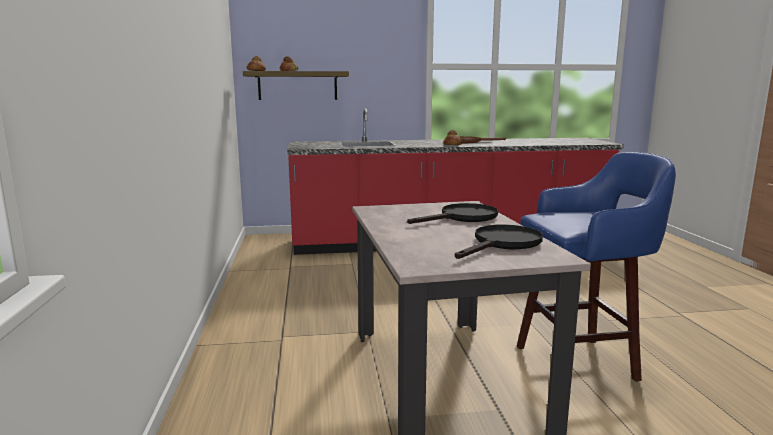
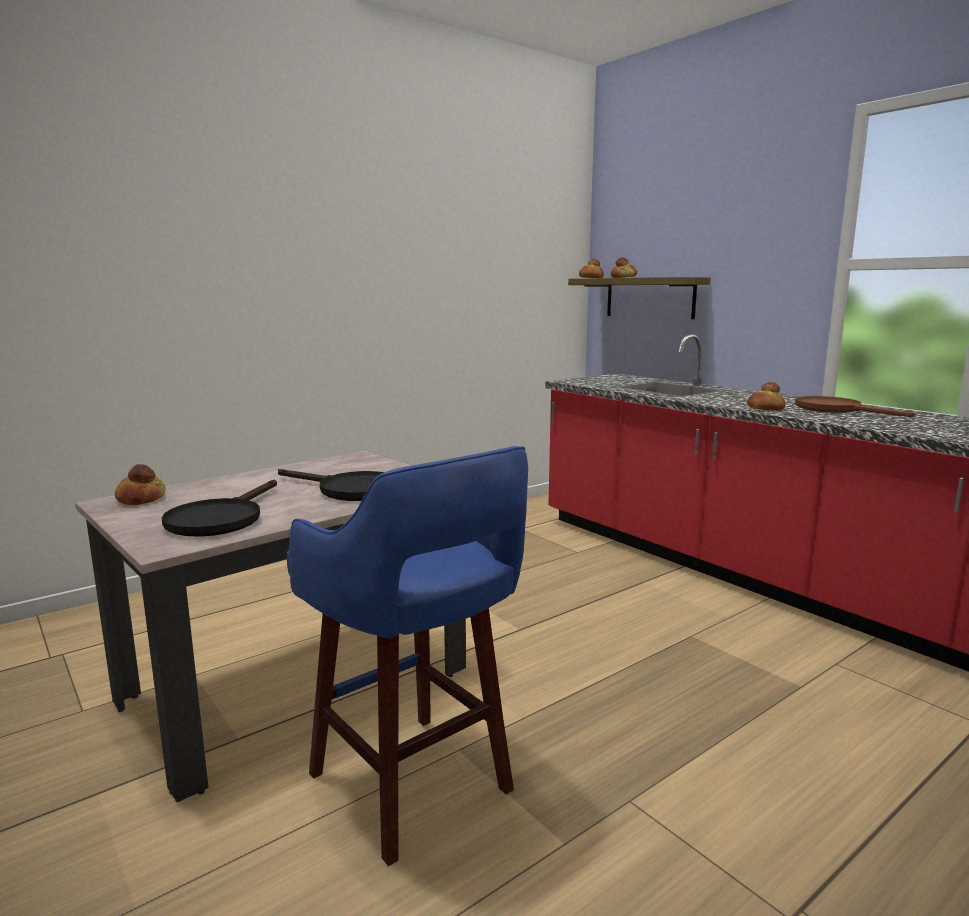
camera: 60 degrees right, 0 degrees up
(421, 258) = (142, 499): none -> bread
(503, 244) = (220, 519): black frying pan -> black frying pan turned 90 degrees clockwise

